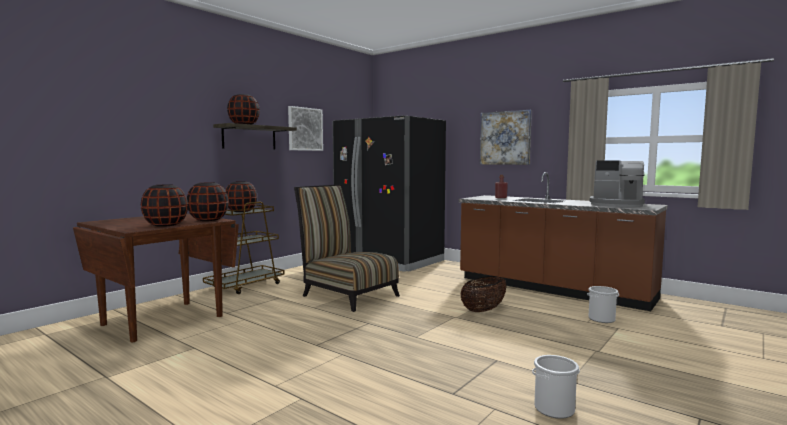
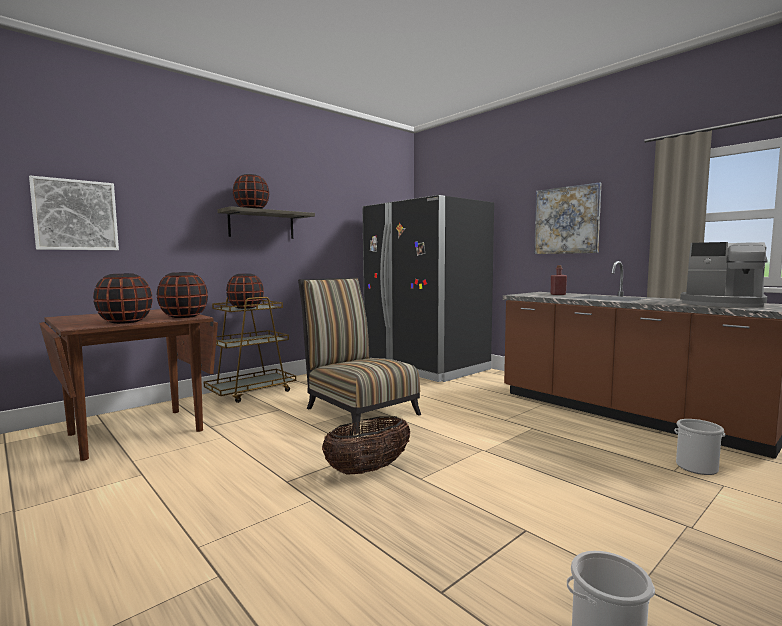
camera: 10 degrees right, 0 degrees up
(305, 129) = (330, 216): picture -> picture (76, 215)
(483, 310) = (524, 442): basket -> basket (368, 469)

